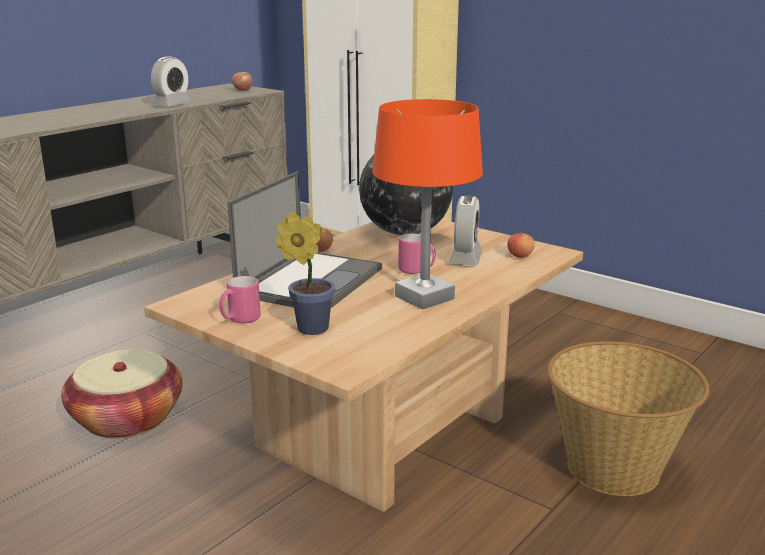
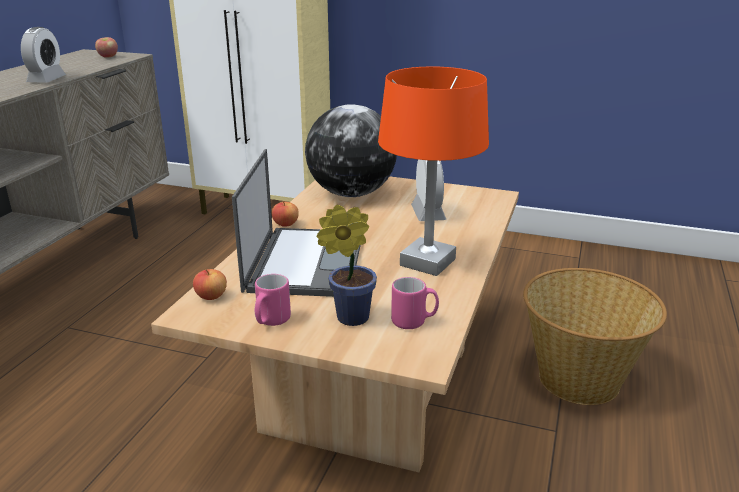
camera: 20 degrees left, 5 degrees up
(127, 418) = (103, 432): basket -> none
(416, 271) = (396, 234): pink mug -> pink mug (414, 322)
(520, 256) = (472, 203): apple -> apple (211, 296)

